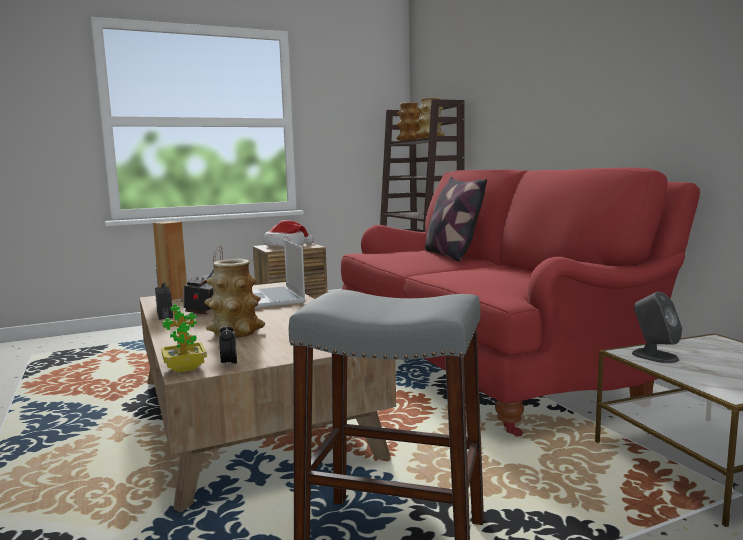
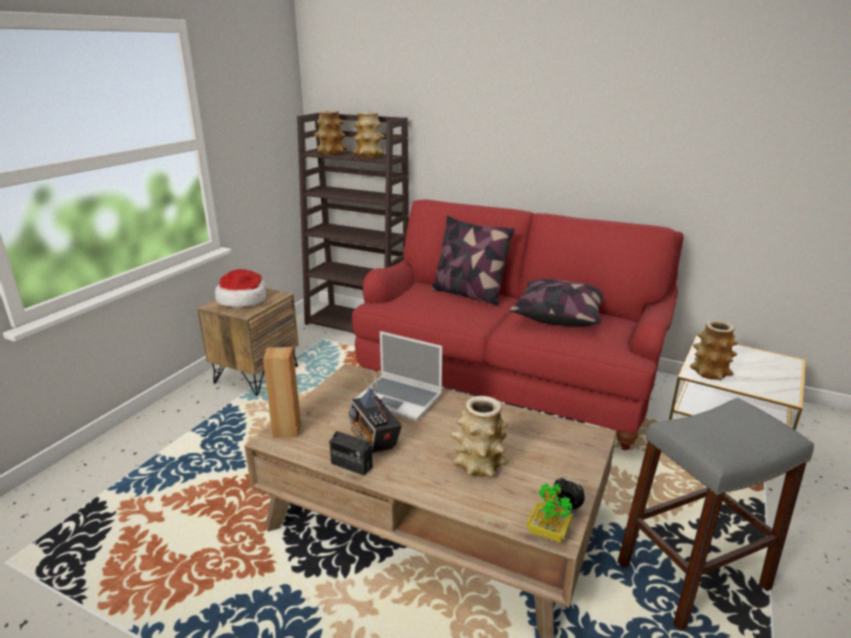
camera: 40 degrees left, 15 degrees up
(502, 270) = (558, 315): none -> pillow
(654, 356) = (709, 372): grey speaker -> vase

